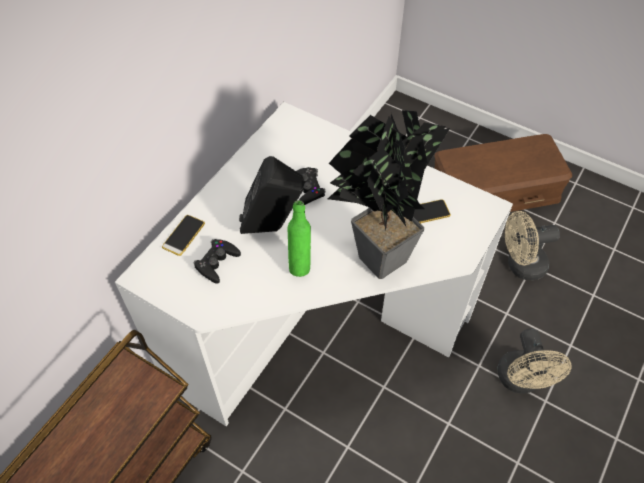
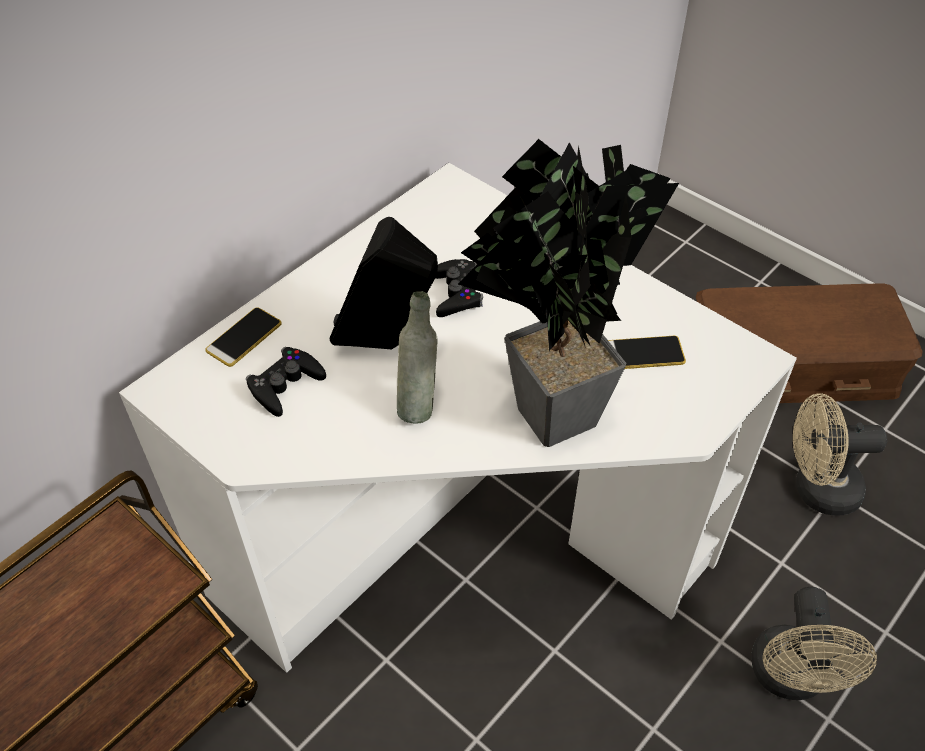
camera: 10 degrees right, 5 degrees down
(300, 263) = (418, 404): green bottle -> grey bottle

